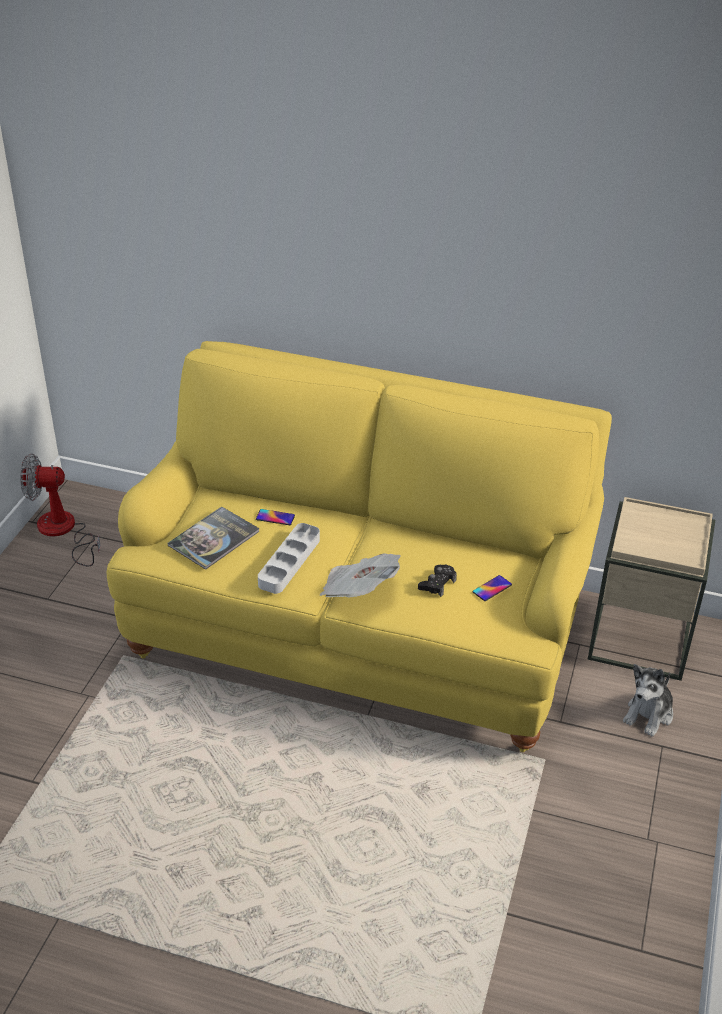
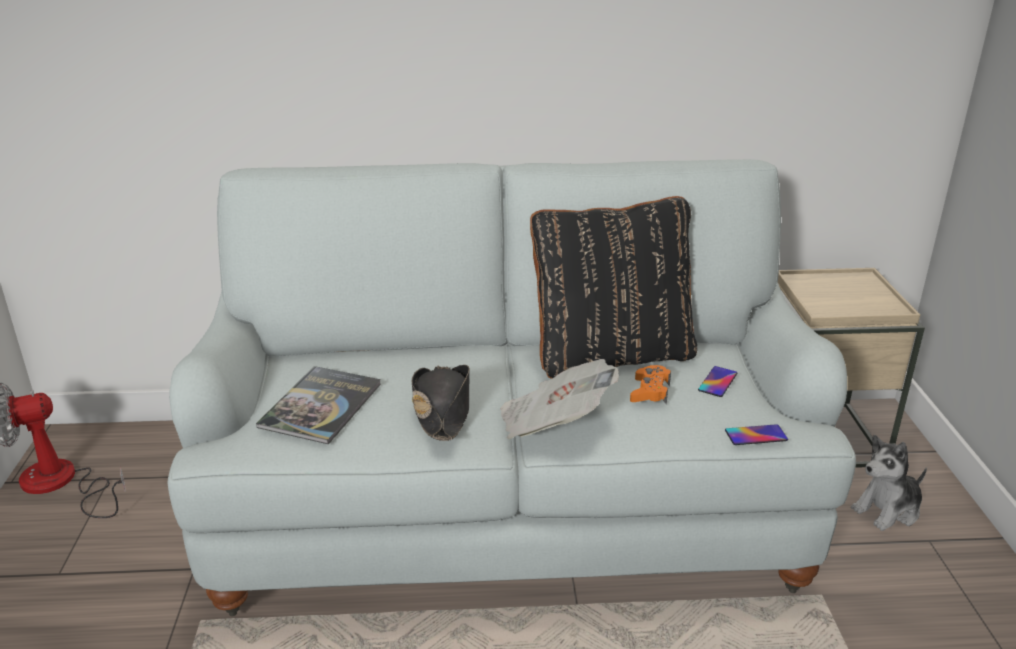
camera: 20 degrees left, 10 degrees down
(275, 517) = (392, 366): phone -> phone (756, 435)
(289, 562) = (442, 410): grey tray -> black hat
(359, 630) = (508, 505): yellow sofa -> white sofa
(433, 546) = (611, 355): none -> black pillow
(437, 584) = (650, 391): black game controller -> orange game controller
(649, 714) = (888, 510): plush toy -> plush toy turned 45 degrees clockwise

